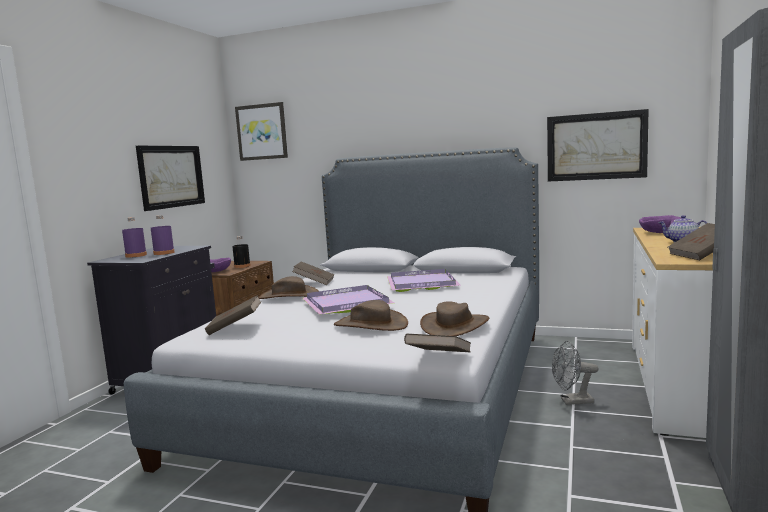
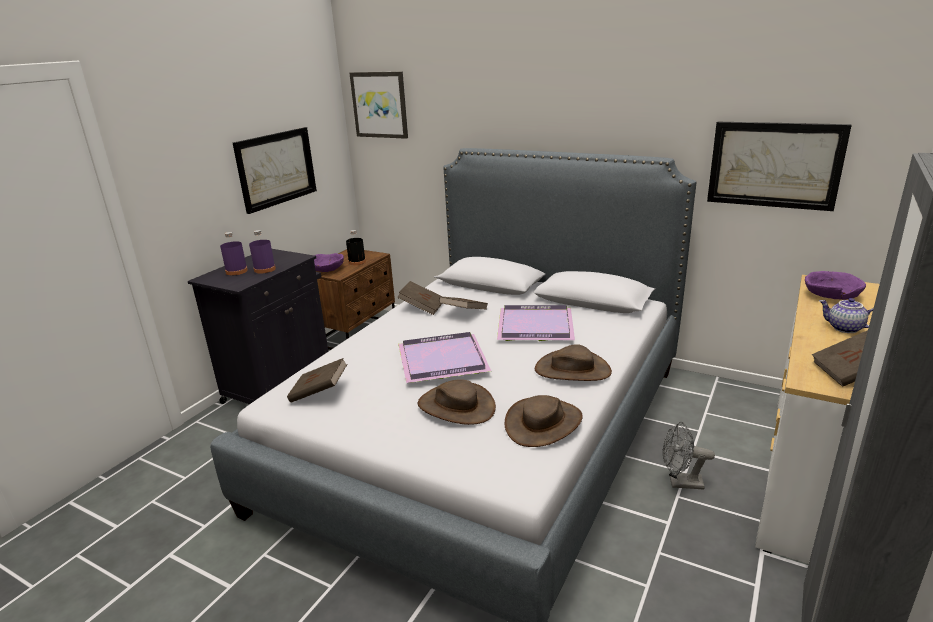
camera: 10 degrees right, 15 degrees up
(289, 296) = (389, 333): brown hat -> brown hat (572, 370)
(439, 360) = (506, 490): brown book -> brown book (464, 313)

